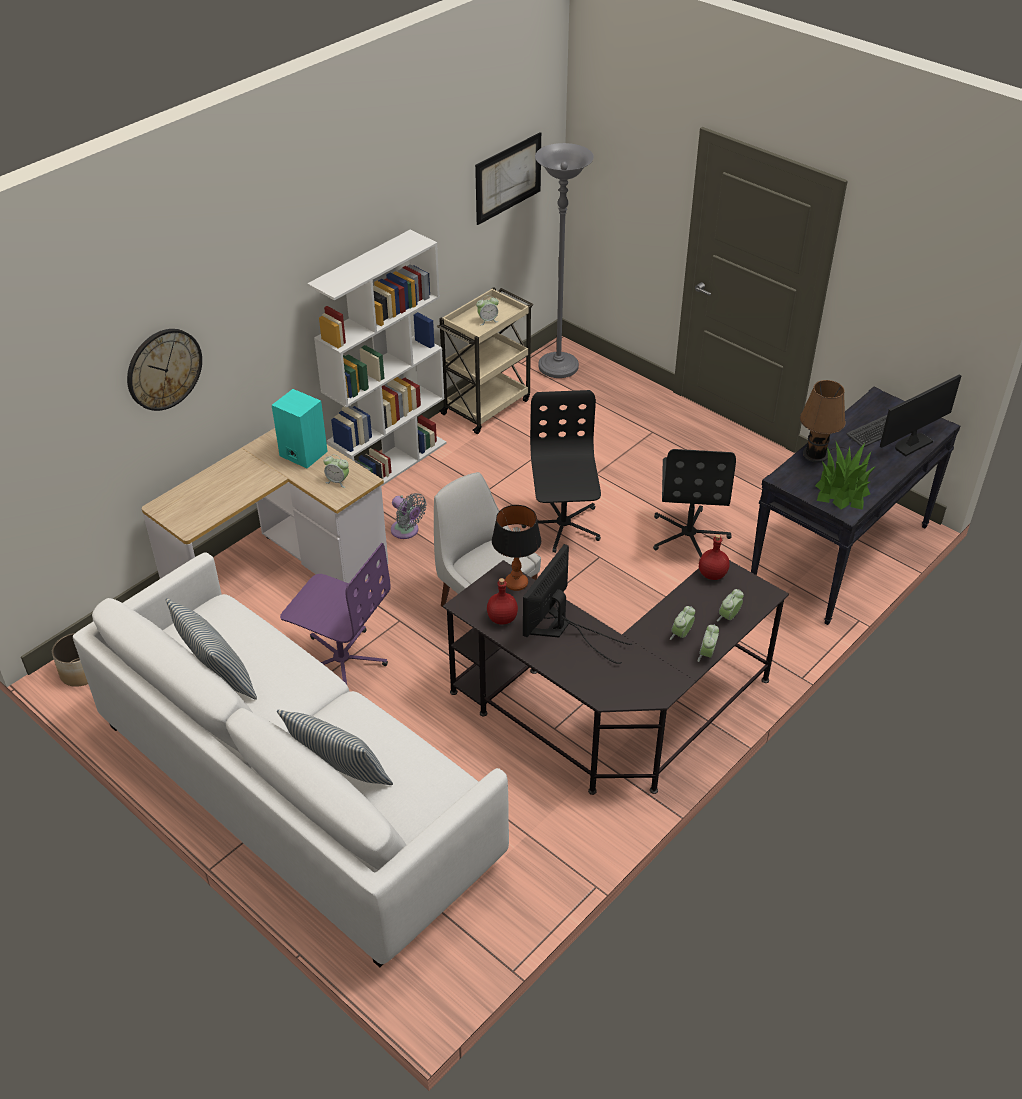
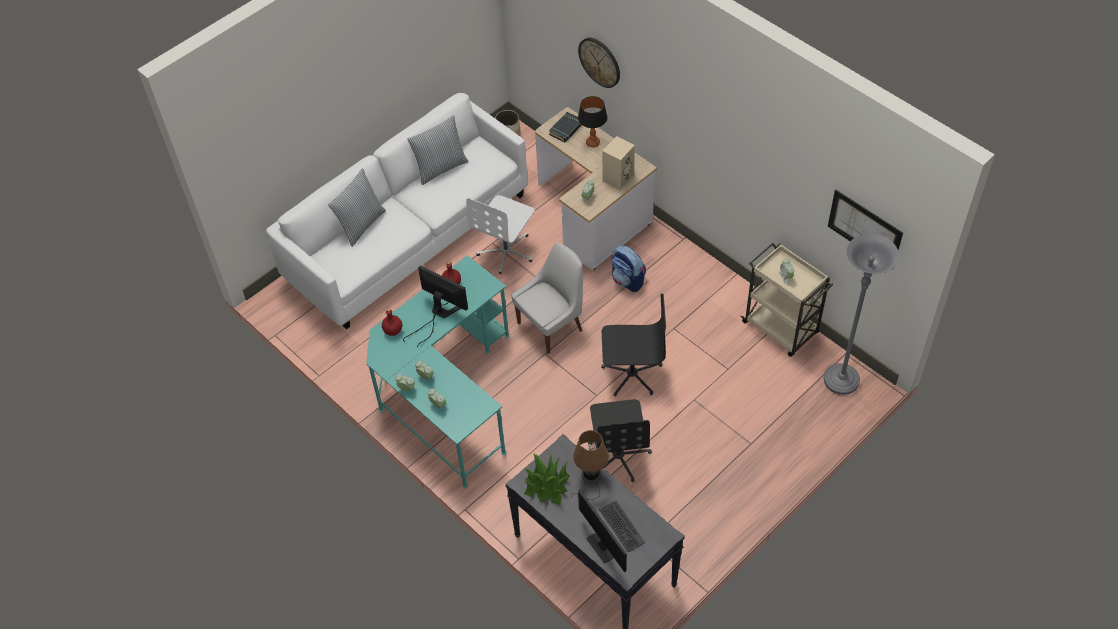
camera: 95 degrees right, 10 degrees up
(191, 506) = (566, 129): none -> black book
(302, 454) = (618, 177): turquoise speaker -> beige speaker
(341, 660) = (506, 251): purple office chair -> white office chair
(390, 464) = (704, 269): white bookcase -> none
(406, 531) = (628, 281): grey fan -> backpack
(516, 583) = (482, 292): table lamp -> table lamp (593, 142)
(613, 714) = (445, 393): black desk -> turquoise desk
(689, 535) = (619, 456): black office chair -> black office chair turned 105 degrees counterclockwise
(712, 574) = (480, 400): red bottle -> red bottle (393, 330)

